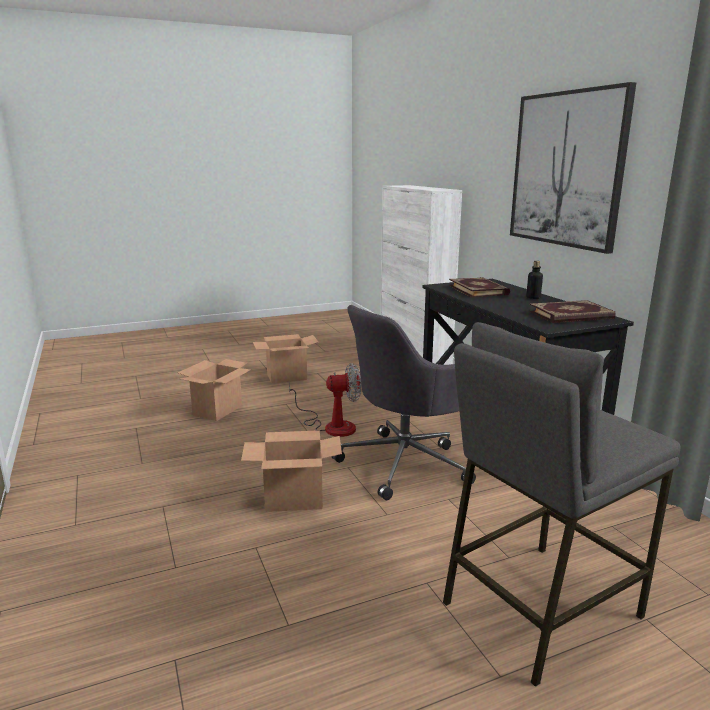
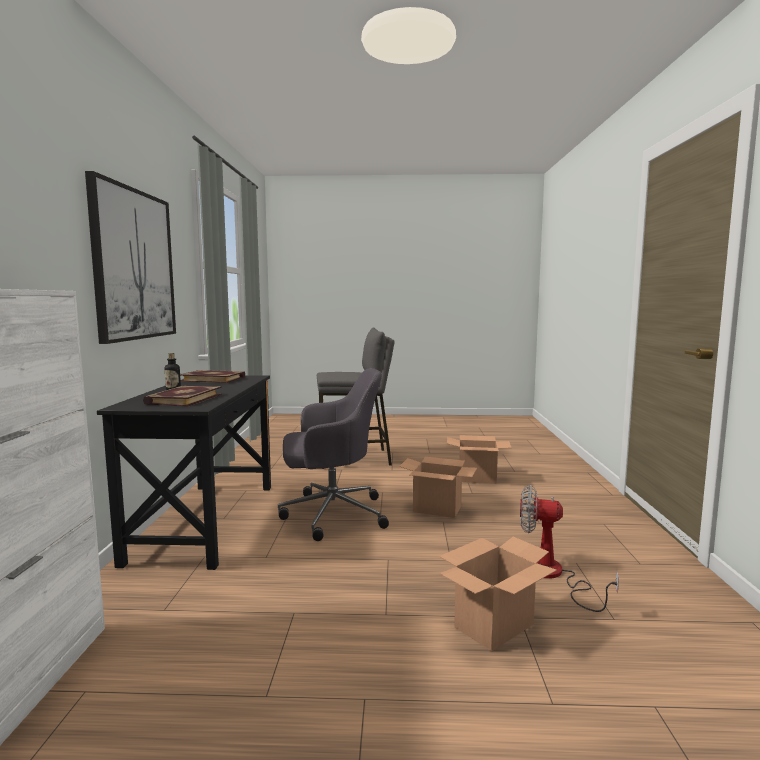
camera: 155 degrees left, 10 degrees down
(286, 377) = (338, 697): cardboard box -> cardboard box (477, 478)
(331, 426) = (356, 561): fan -> fan (552, 575)

